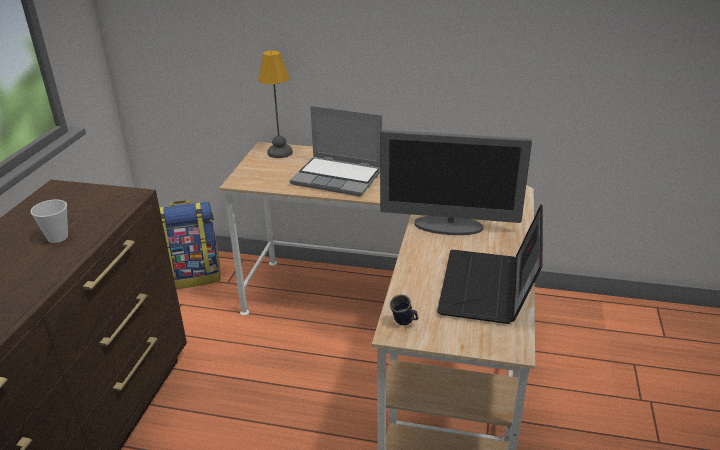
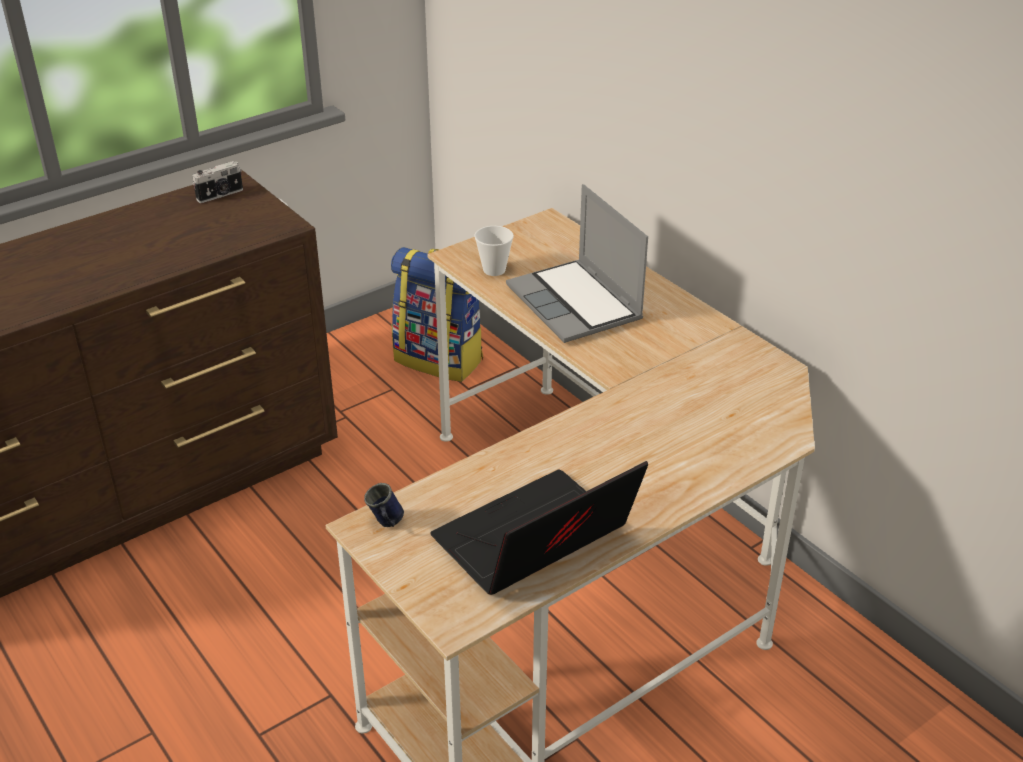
camera: 40 degrees right, 5 degrees up
(57, 197) = (220, 195): none -> camera
(57, 237) = (166, 244): cup -> cup (494, 270)
(280, 152) = (557, 235): table lamp -> none
(449, 226) = (611, 439): monitor -> none

